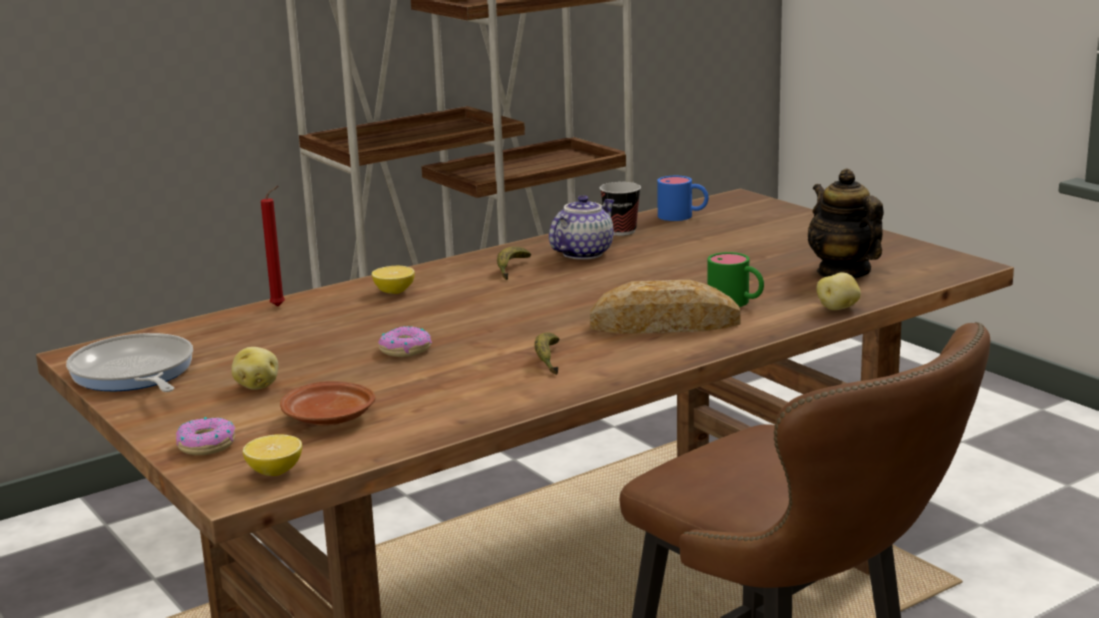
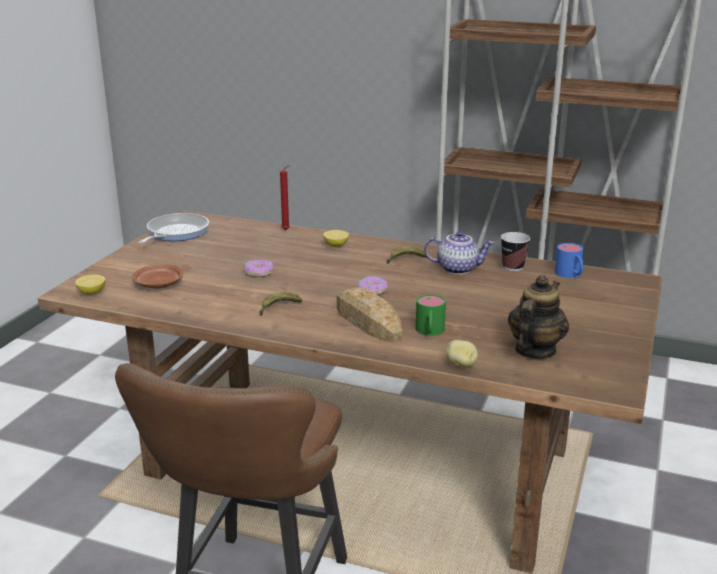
camera: 55 degrees right, 5 degrees up
(206, 445) = (110, 271): donut -> donut (372, 290)
(257, 386) = (183, 258): potato -> none

